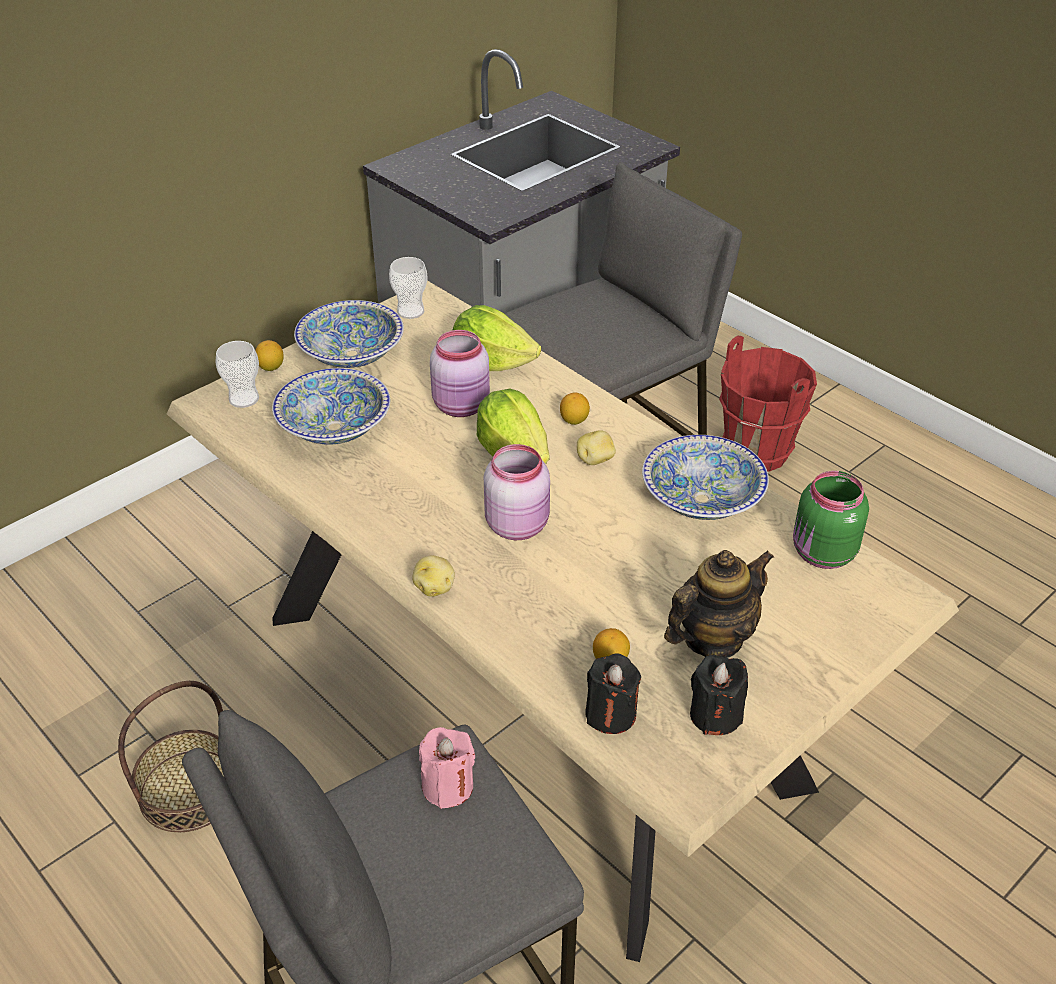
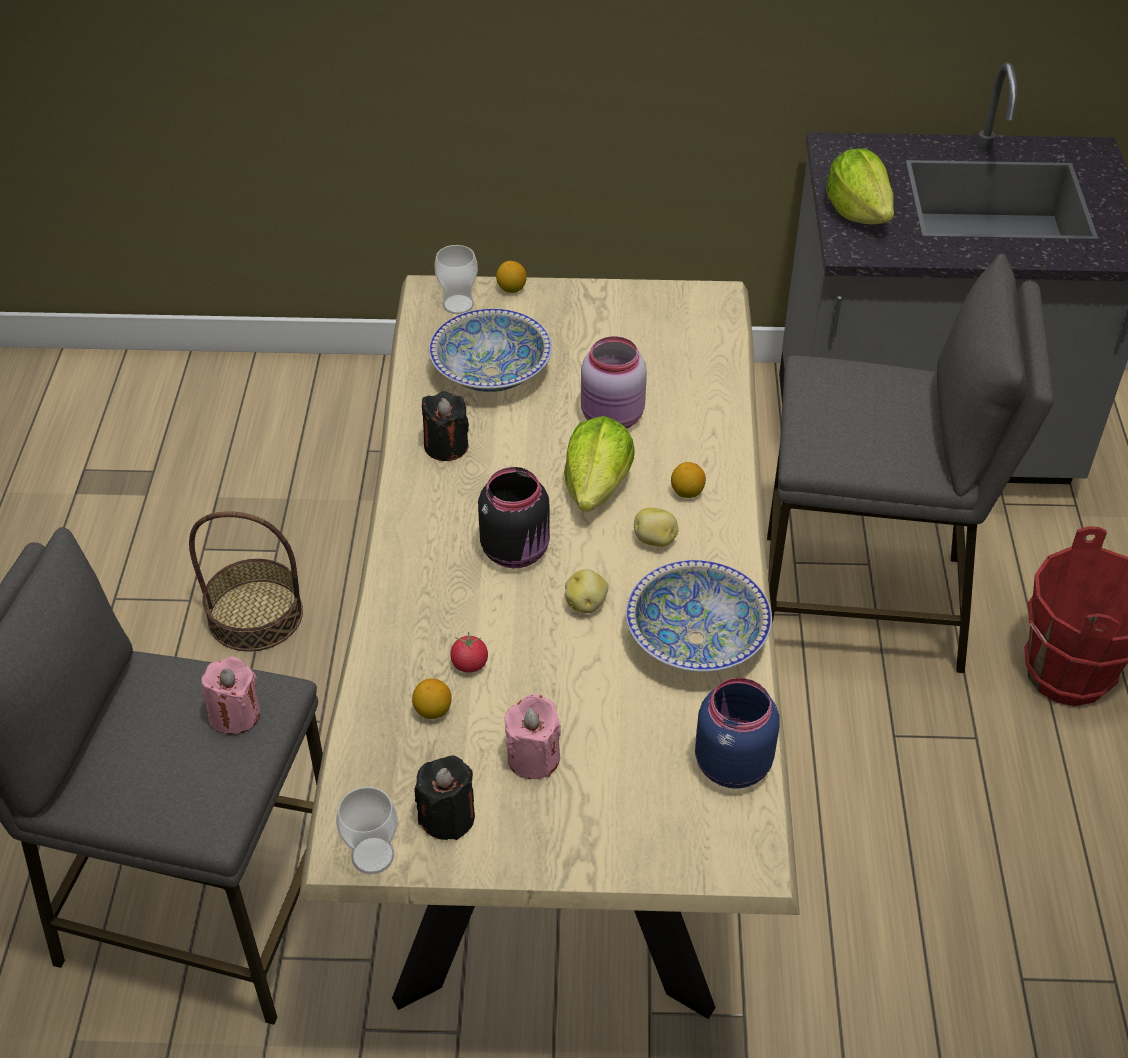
camera: 45 degrees right, 5 degrees up
(352, 353) = (588, 314): bowl -> none
(410, 311) = (687, 303): cup -> cup (373, 855)
(435, 587) = (390, 556): potato -> potato (586, 603)
(492, 362) = (692, 393): lettuce -> lettuce (858, 212)
(518, 524) = (517, 550): pink jar -> black jar
(590, 614) = (469, 664): none -> tomato
(610, 714) = (376, 750): black candle -> black candle (446, 446)
(712, 638) = (533, 757): teapot -> pink candle
(822, 554) = (730, 764): green jar -> blue jar

